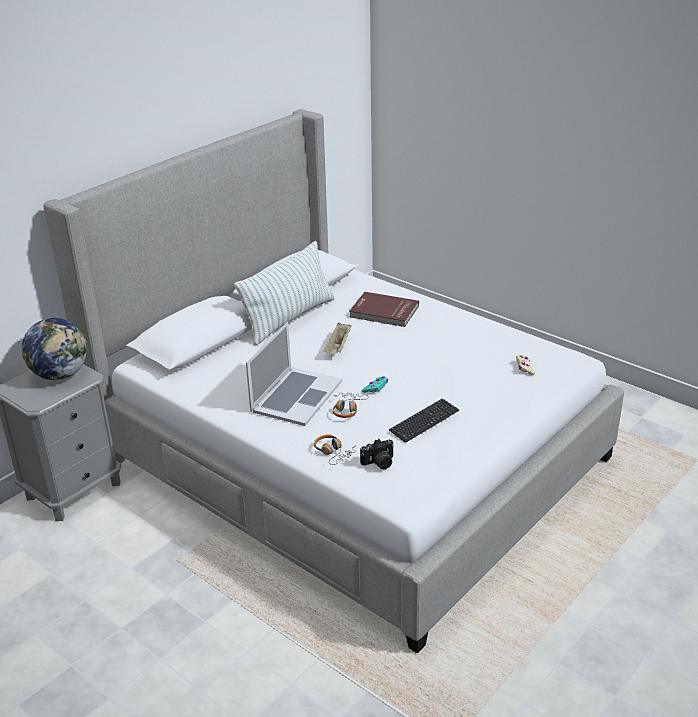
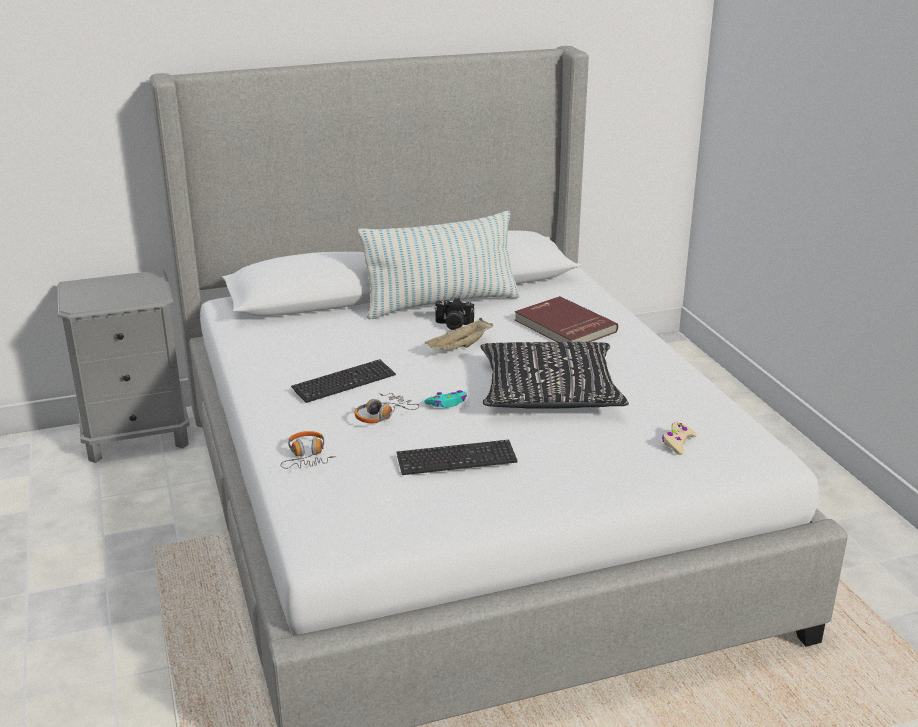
camera: 30 degrees right, 5 degrees down
(60, 374) = (132, 287): globe -> none
(296, 396) = (344, 383): laptop -> keyboard
(379, 463) = (341, 487): camera -> camera (453, 325)
(422, 359) = (549, 391): none -> black pillow

